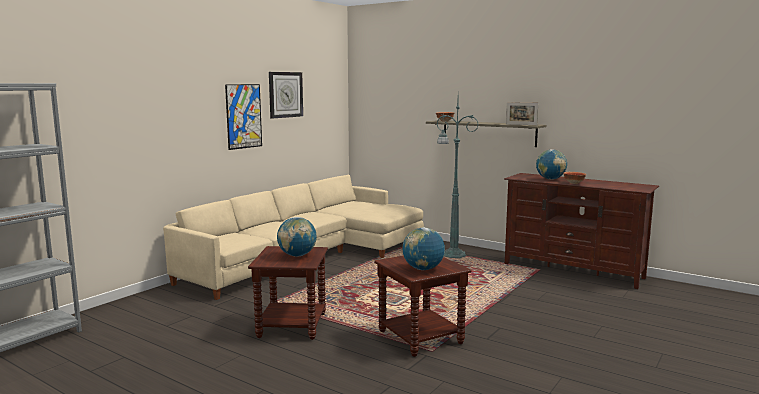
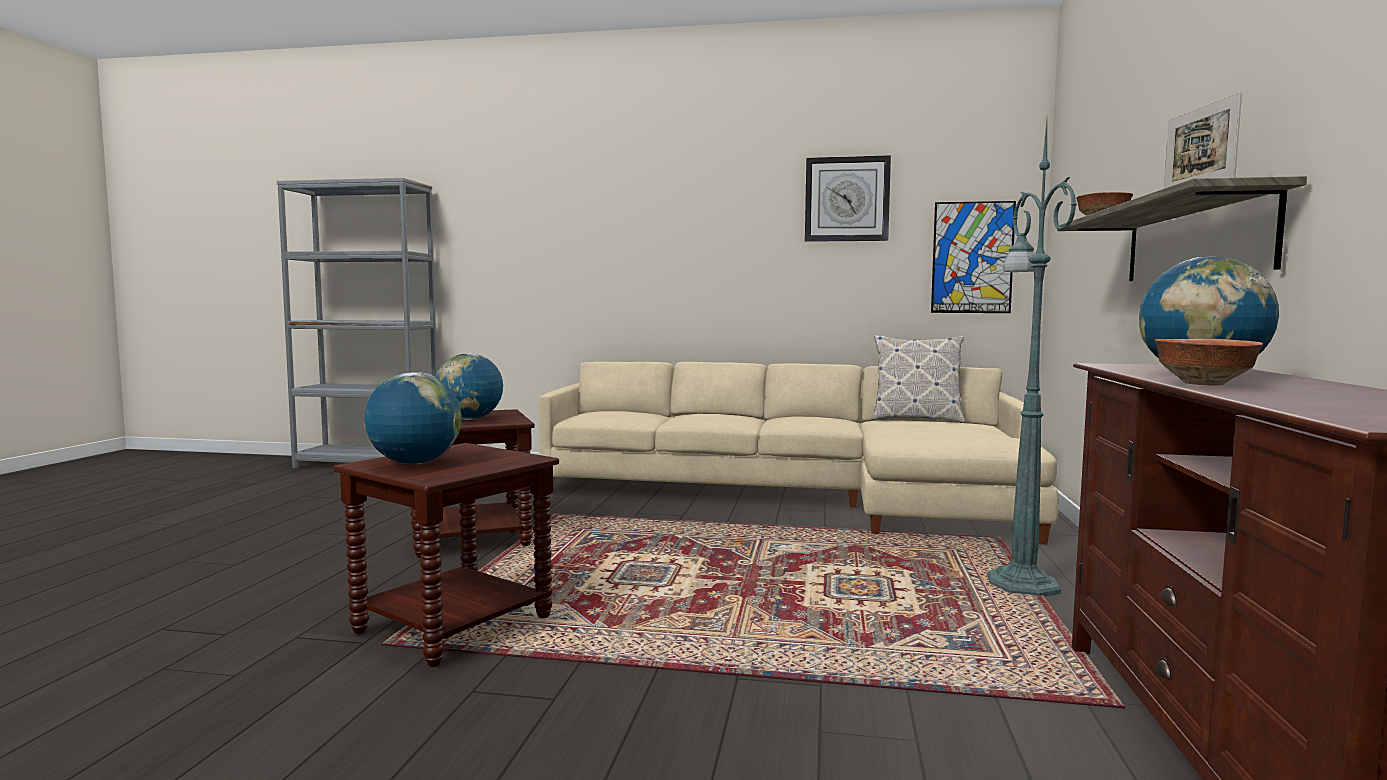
camera: 65 degrees right, 5 degrees down
(244, 116) = (744, 235): picture -> picture (972, 257)
(334, 204) = (916, 419): none -> pillow

